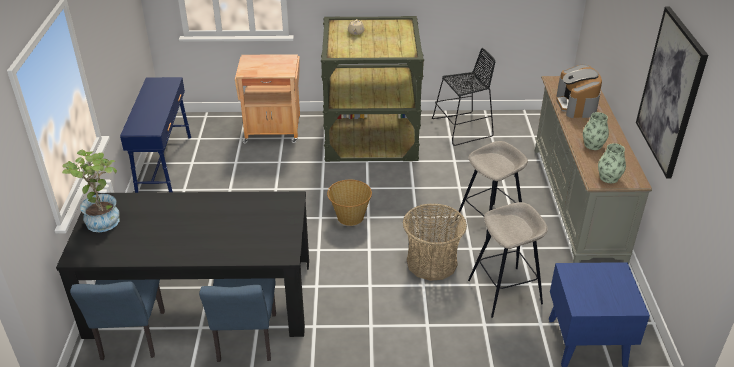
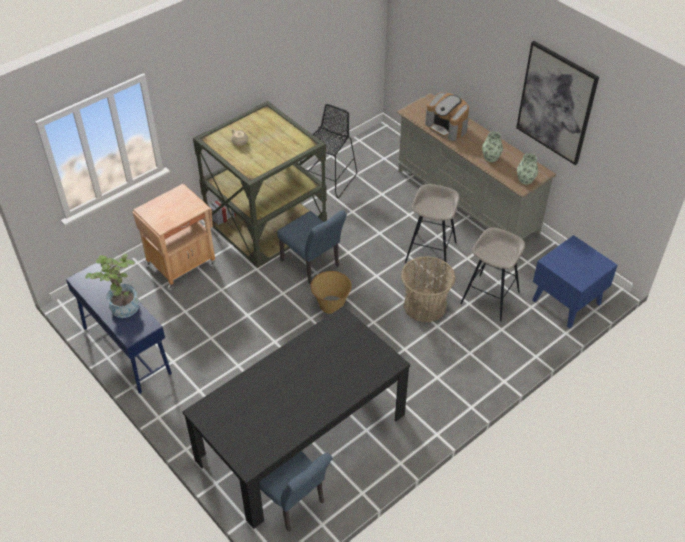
camera: 40 degrees left, 10 degrees up
(103, 218) = (225, 423): potted plant -> potted plant (121, 305)
(246, 342) = (372, 446): blue chair -> blue chair (313, 266)

